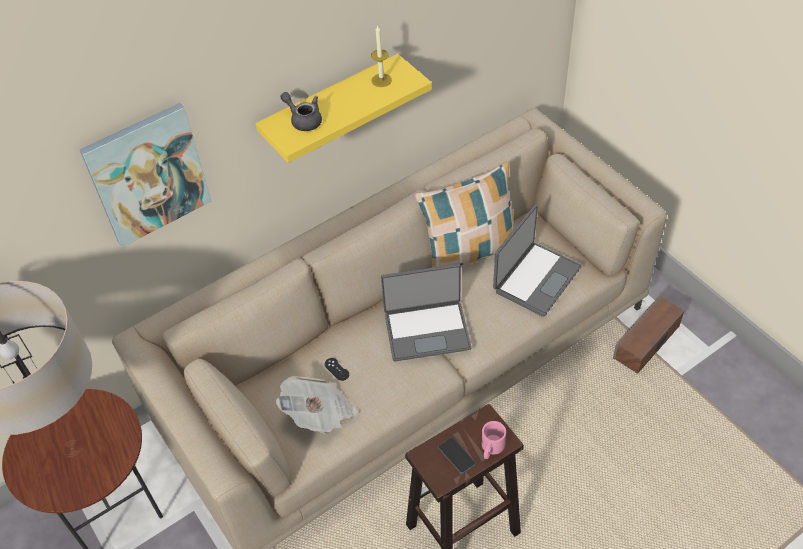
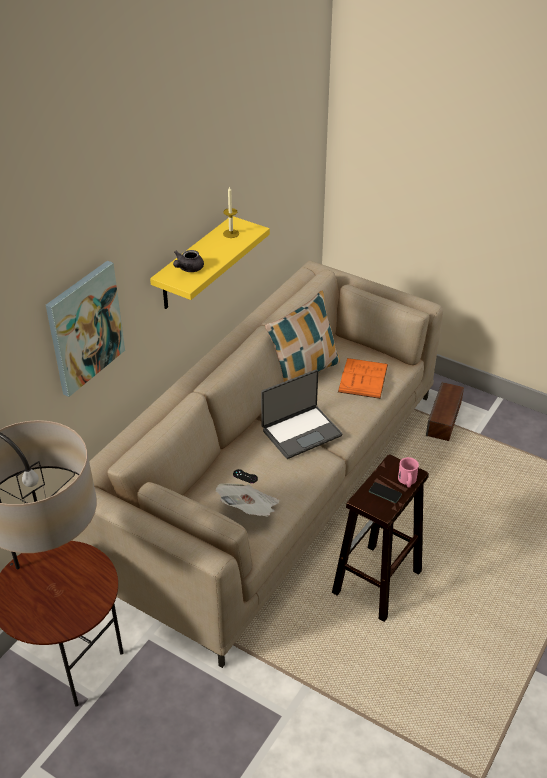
camera: 25 degrees left, 10 degrees down
(304, 120) = (188, 269): grey teapot -> grey teapot turned 75 degrees counterclockwise
(535, 279) = (363, 378): laptop -> orange book

